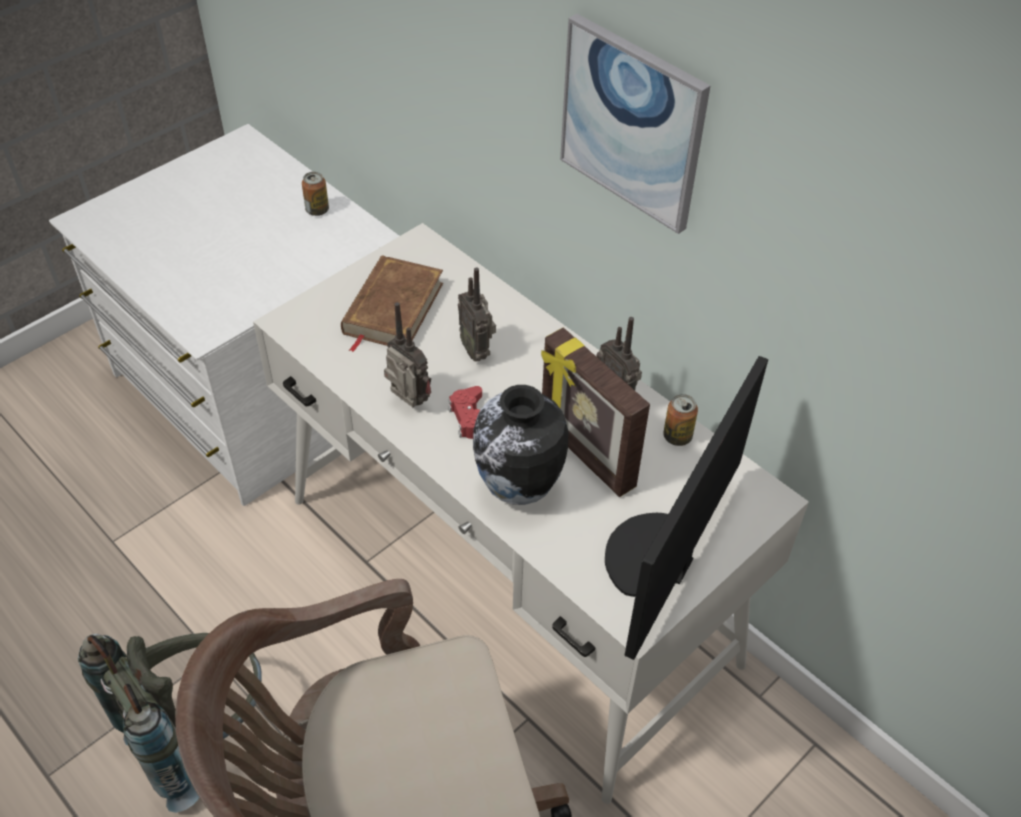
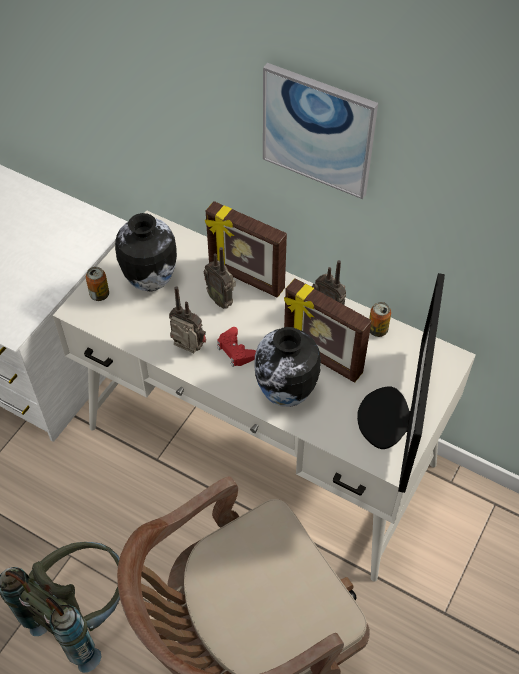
camera: 15 degrees left, 5 degrees up
(317, 210) = (59, 214): can -> can (99, 294)
(392, 308) = (150, 282): brown book -> vase
(519, 332) = (245, 278): none -> picture frame

